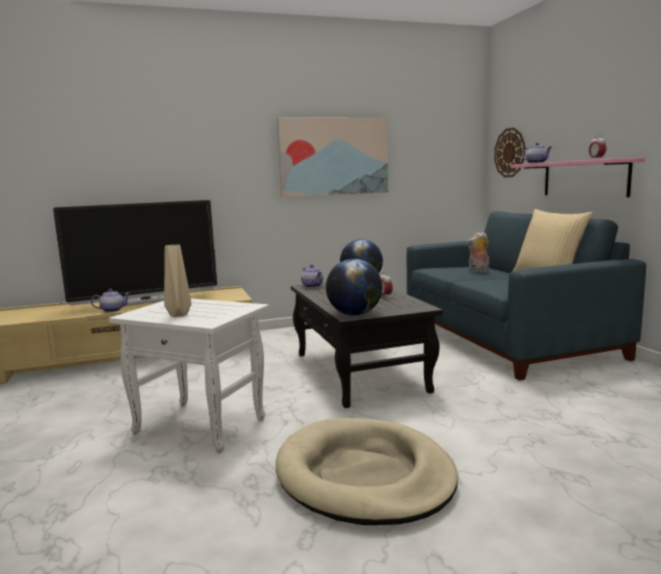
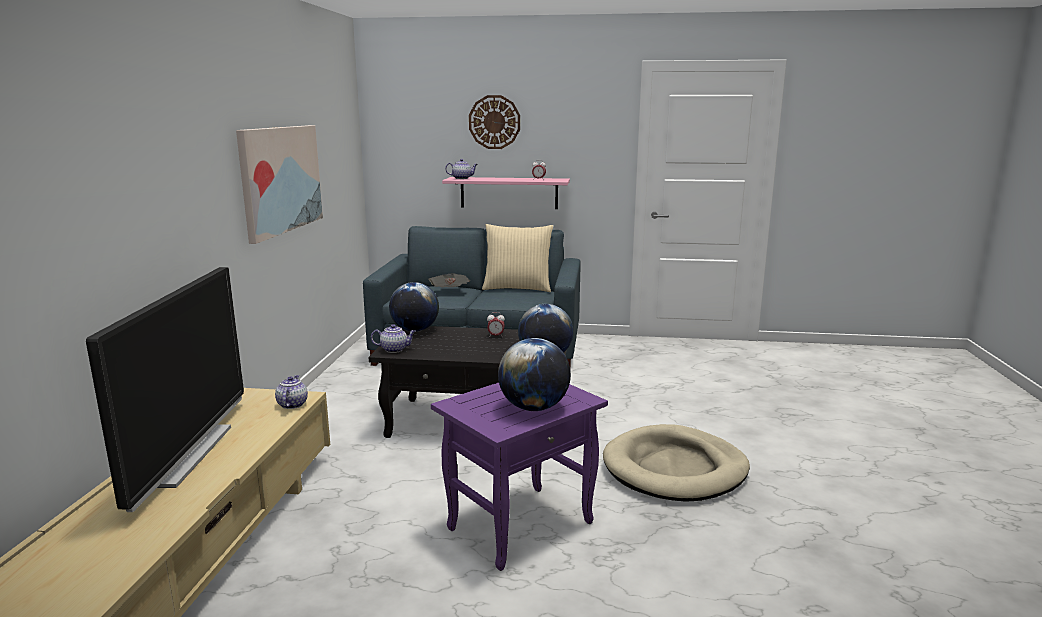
camera: 65 degrees left, 5 degrees up
(113, 310) = (206, 484): teapot -> teapot (292, 404)
(179, 314) = (534, 408): beige vase -> globe
(203, 426) = (521, 524): white side table -> purple side table
(478, 272) = (449, 292): plush toy -> newspaper
(510, 152) = (404, 163): wall clock -> wall clock (494, 122)

